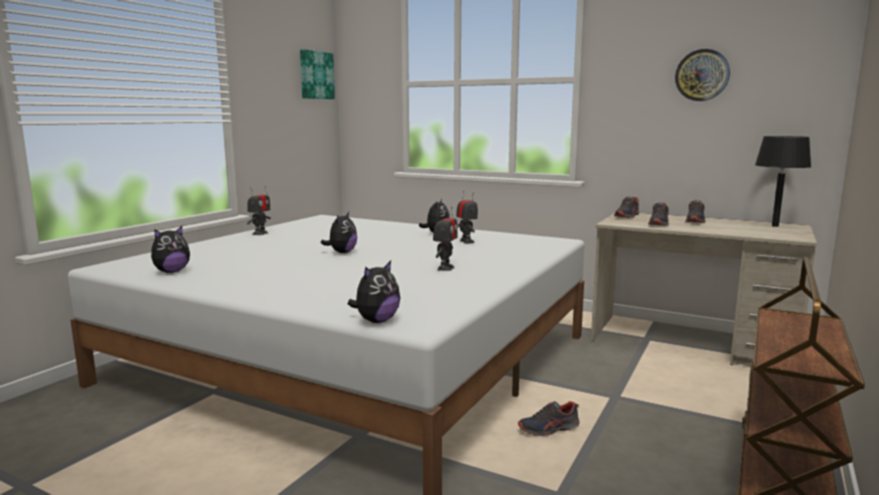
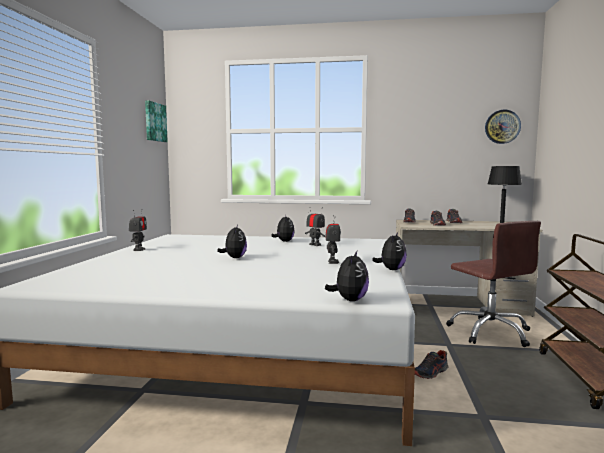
camera: 20 degrees left, 5 degrees down
(171, 272) = (107, 283): plush toy -> plush toy (391, 269)
(698, 389) = (490, 332): none -> brown office chair
(702, 75) = (447, 128): wall clock -> wall clock (502, 126)

